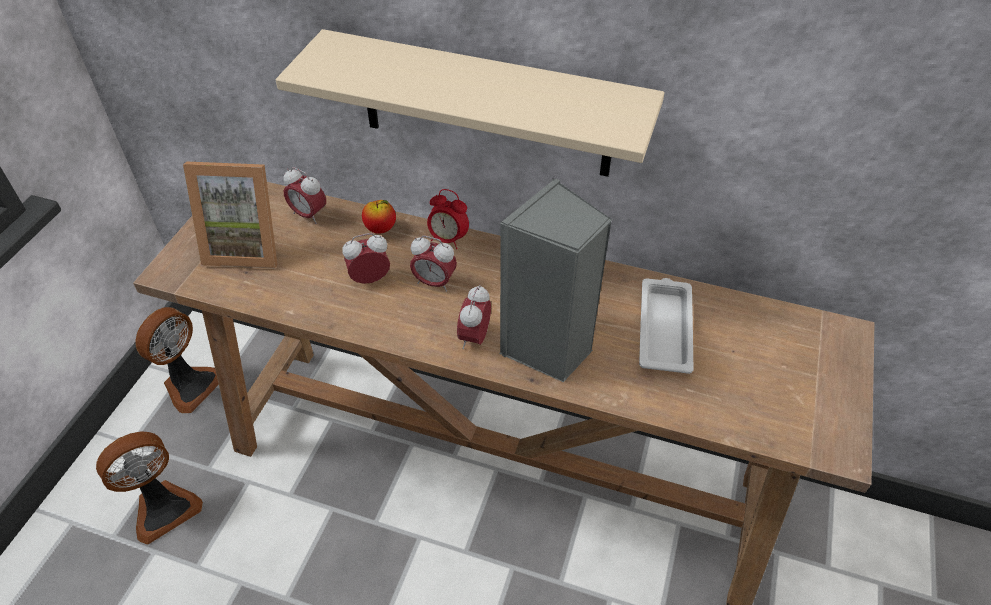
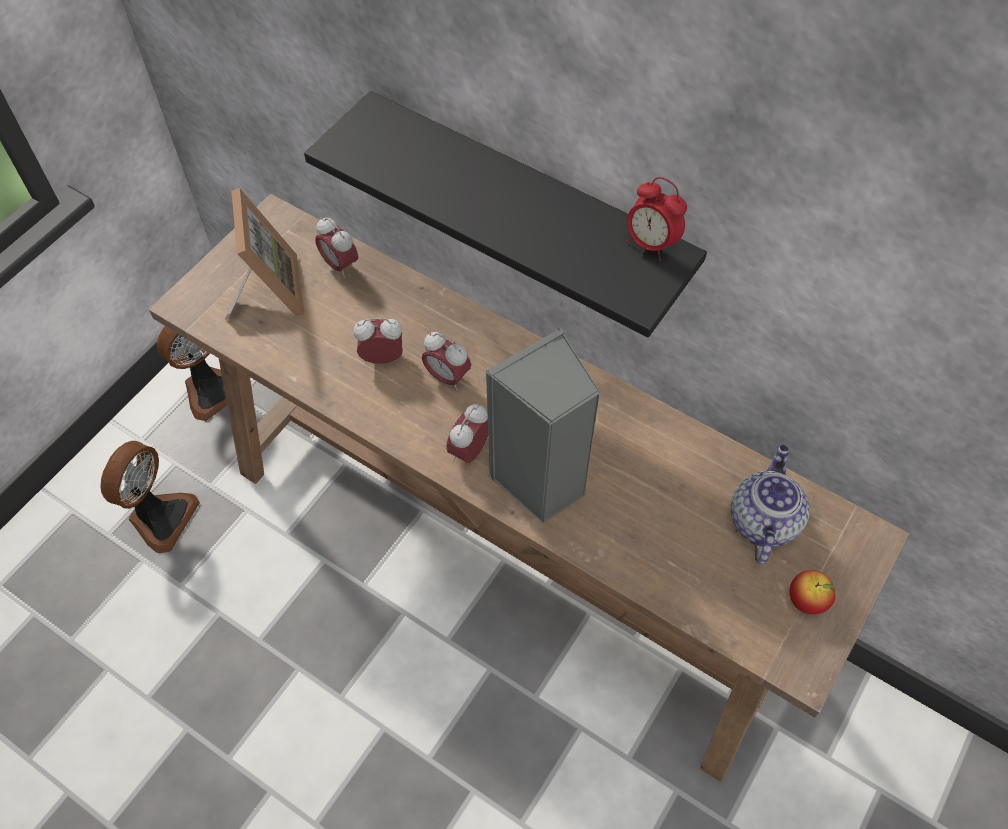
camera: 15 degrees right, 10 degrees up
(164, 507) = (160, 517): fan -> fan turned 45 degrees counterclockwise
(246, 246) = (268, 290): picture frame -> picture frame turned 120 degrees counterclockwise
(381, 229) = (410, 299): apple -> apple (806, 601)
(448, 239) = (477, 327): alarm clock -> alarm clock (650, 244)
(485, 106) = (528, 208): beige shelf -> black shelf
(664, 328) = (672, 487): white tray -> none
(751, 338) = (762, 520): none -> teapot

